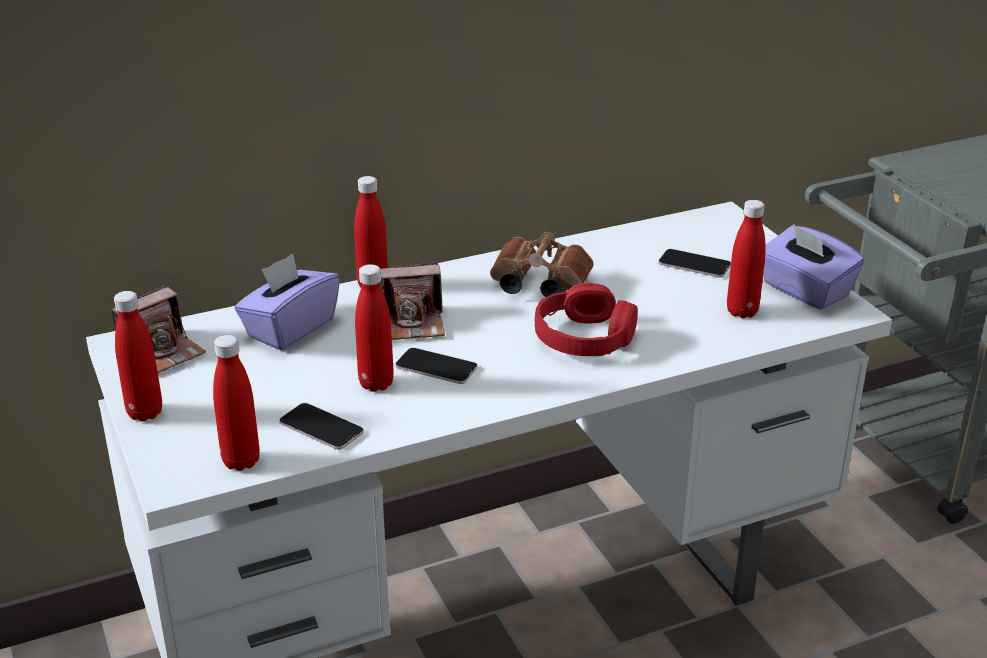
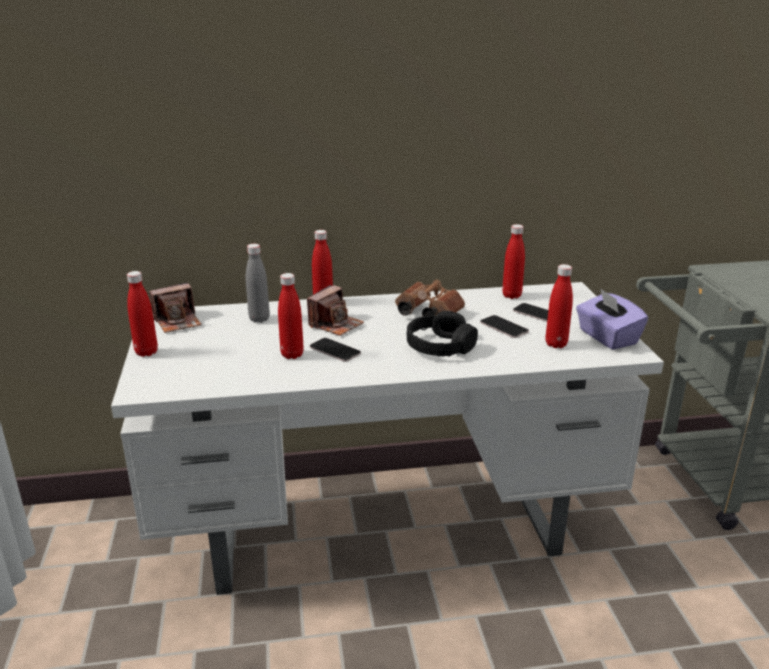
camera: 15 degrees right, 5 degrees down
(241, 461) = (184, 386): red bottle -> red bottle (511, 295)
(290, 328) = (259, 319): purple tissue box -> grey bottle
(321, 427) = (243, 374): phone -> phone (504, 327)
(413, 323) = (335, 325): camera -> camera turned 60 degrees counterclockwise
(584, 338) = (440, 346): red headphones -> black headphones

